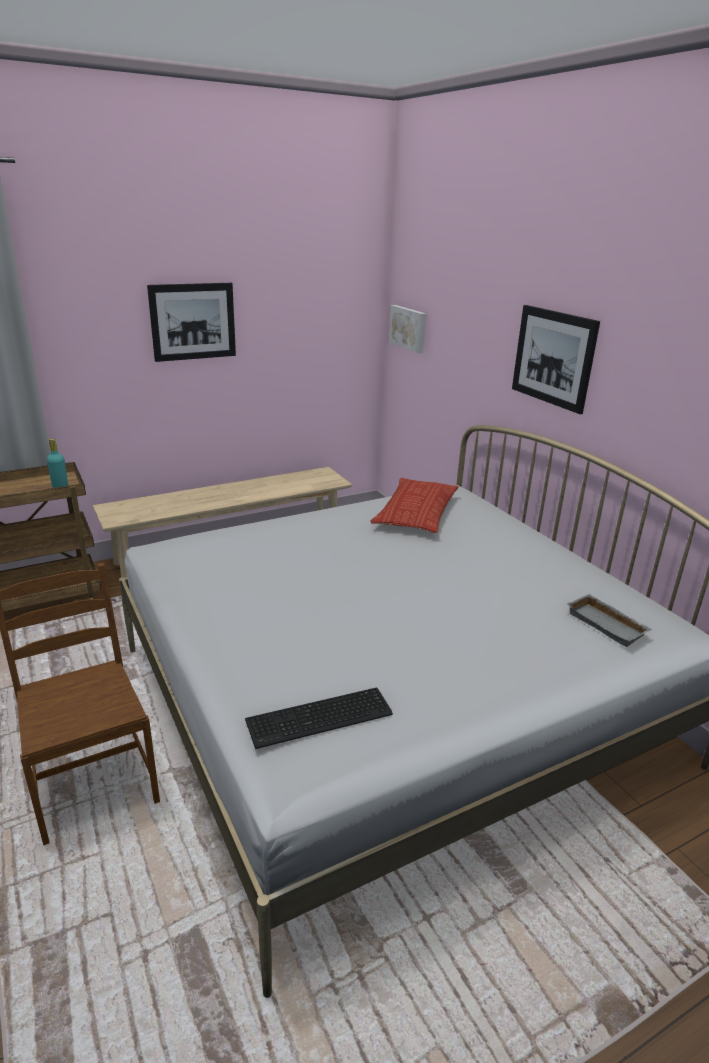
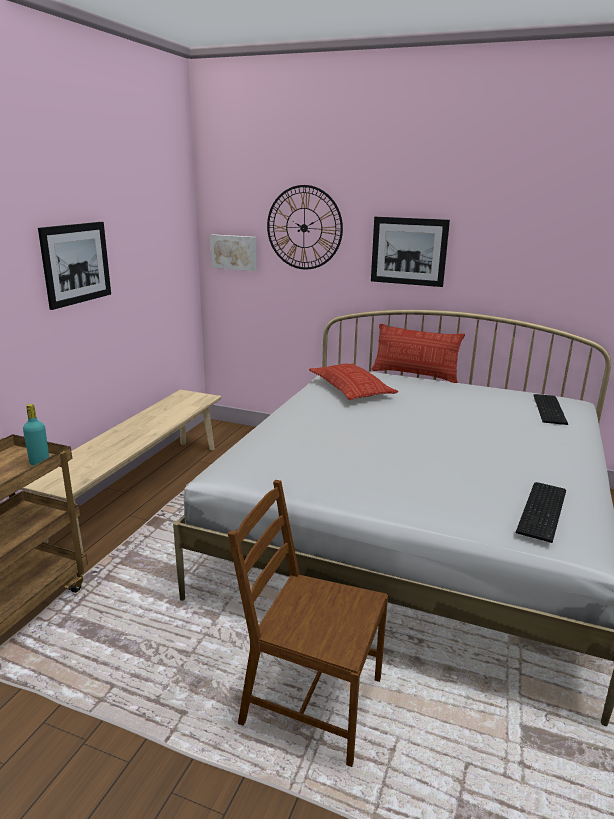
camera: 40 degrees left, 5 degrees down
(463, 309) = (304, 228): none -> wall clock
(528, 522) = (414, 375): none -> pillow
(608, 624) = (551, 409): grey tray -> keyboard

